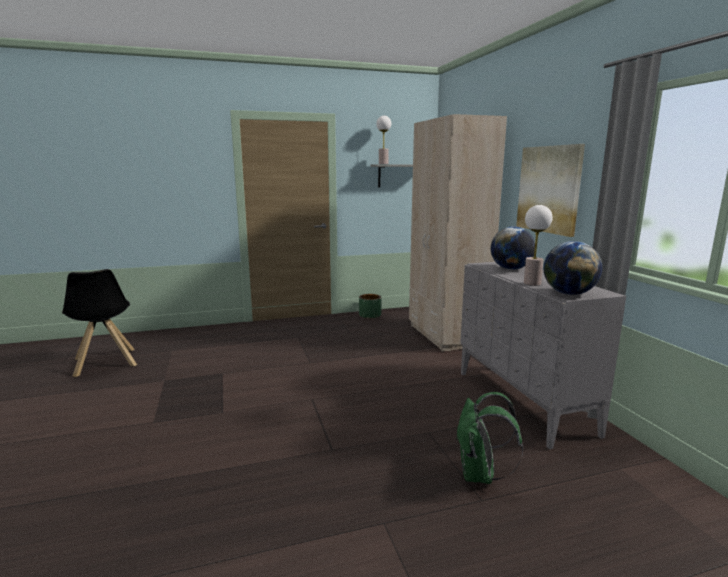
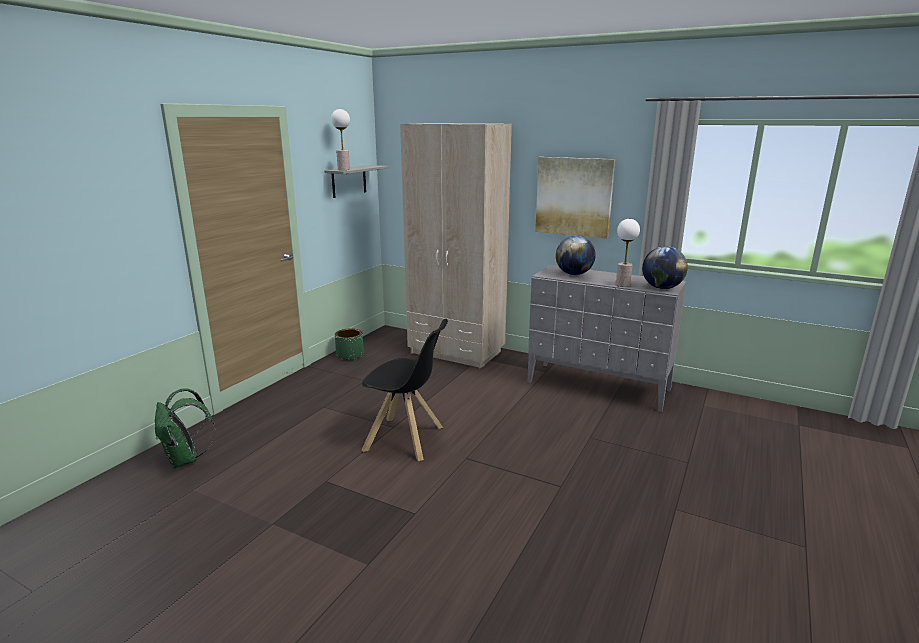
camera: 45 degrees left, 5 degrees up
(105, 363) = (124, 553): black chair -> black chair (406, 439)
(480, 475) = (662, 448): green backpack -> green backpack (185, 459)

